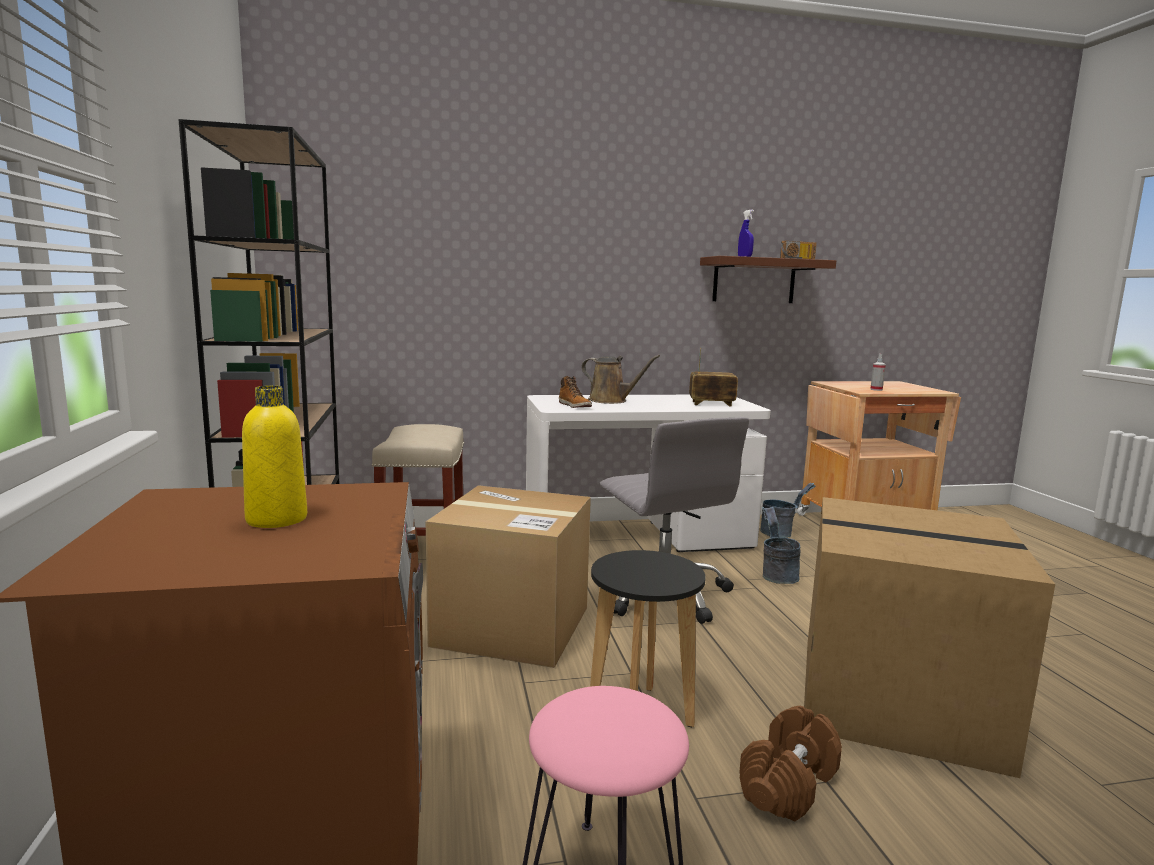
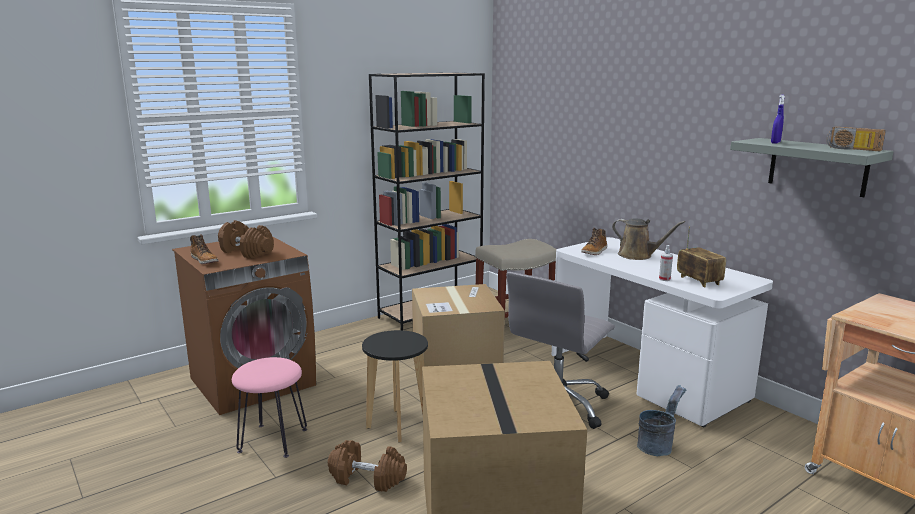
camera: 65 degrees right, 5 degrees up
(263, 564) = (205, 260): none -> boot
(276, 519) = (246, 252): yellow bottle -> brown dumbbell
(611, 401) = (638, 256): brown watering can -> brown watering can turned 60 degrees counterclockwise
(754, 281) = (817, 167): brown shelf -> grey shelf
(781, 533) = (771, 437): grey bucket -> none
(876, 389) = (888, 321): spray bottle -> spray bottle (664, 279)

